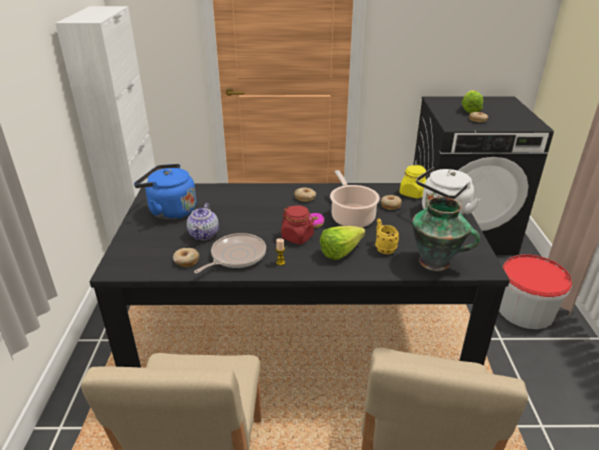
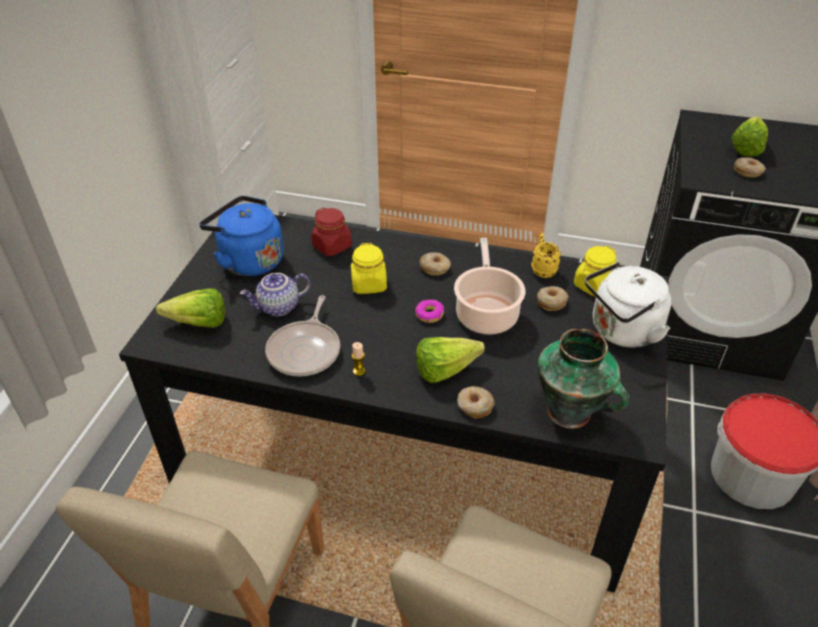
camera: 15 degrees right, 10 degrees up
(143, 253) = (194, 322): none -> lettuce
(186, 261) = (241, 345): donut -> donut (474, 406)
(204, 235) = (278, 308): teapot -> teapot turned 45 degrees clockwise
(236, 256) = (305, 350): frying pan -> frying pan turned 135 degrees clockwise
(264, 212) = (369, 284): none -> yellow jar
(297, 237) = (398, 334): red jar -> red jar (332, 246)
(383, 248) = (508, 374): yellow mug -> yellow mug (542, 269)

